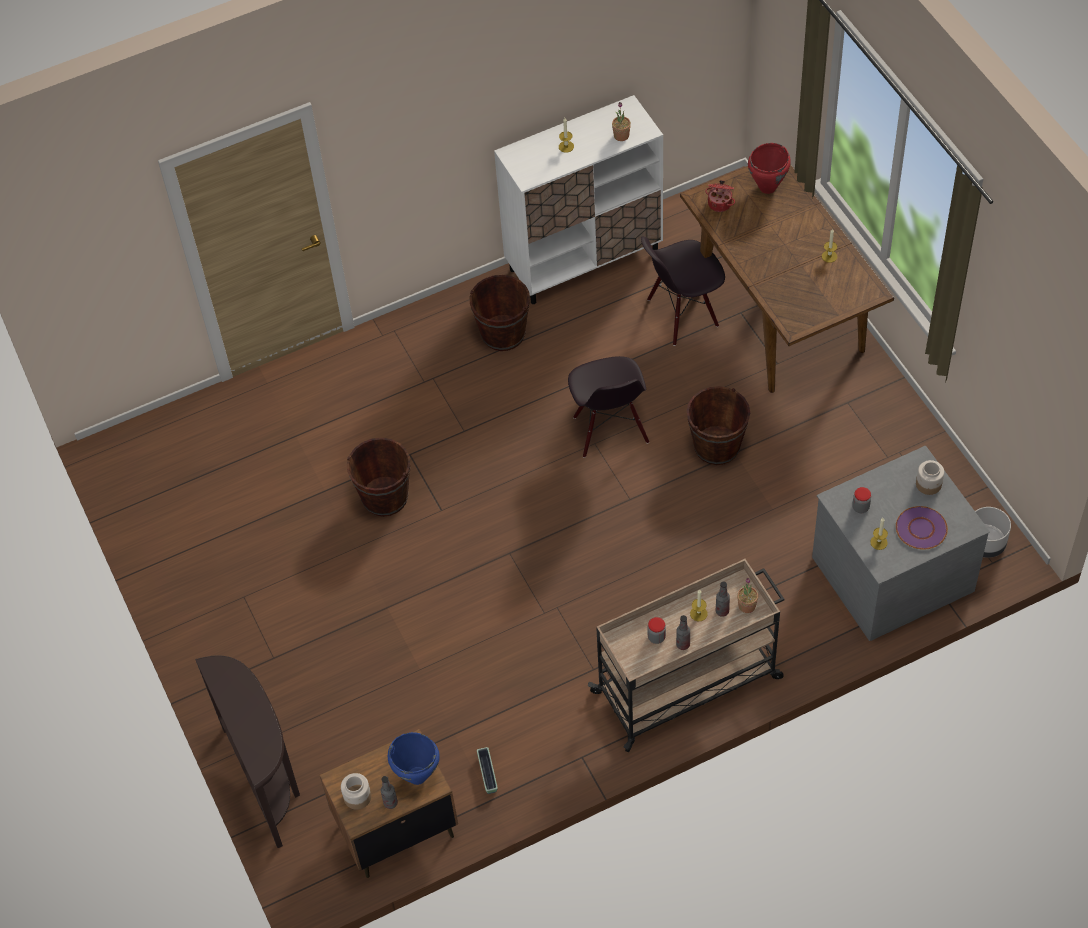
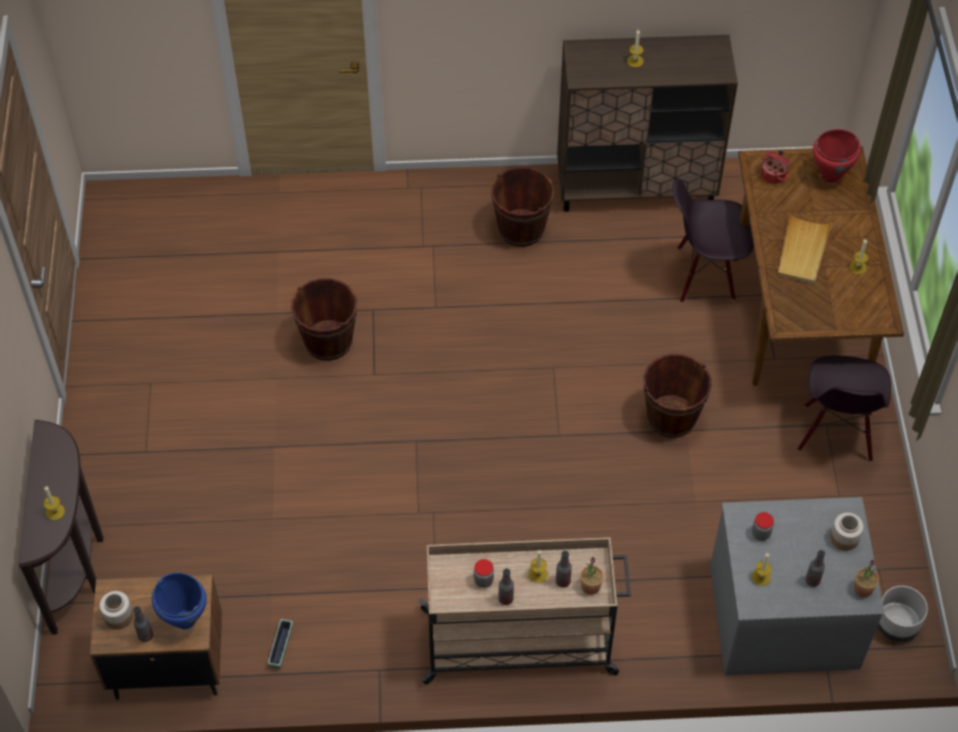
camera: 20 degrees right, 0 degrees up
(261, 729) = (55, 512): none -> candle
(584, 260) = (636, 187): white cabinet -> brown cabinet
(609, 430) = (574, 360): black chair -> black chair (836, 433)
(621, 136) = (695, 69): potted plant -> potted plant (863, 589)
(777, 260) = (802, 251): none -> beige tray
(921, 528) = (812, 580): purple plate -> bottle

